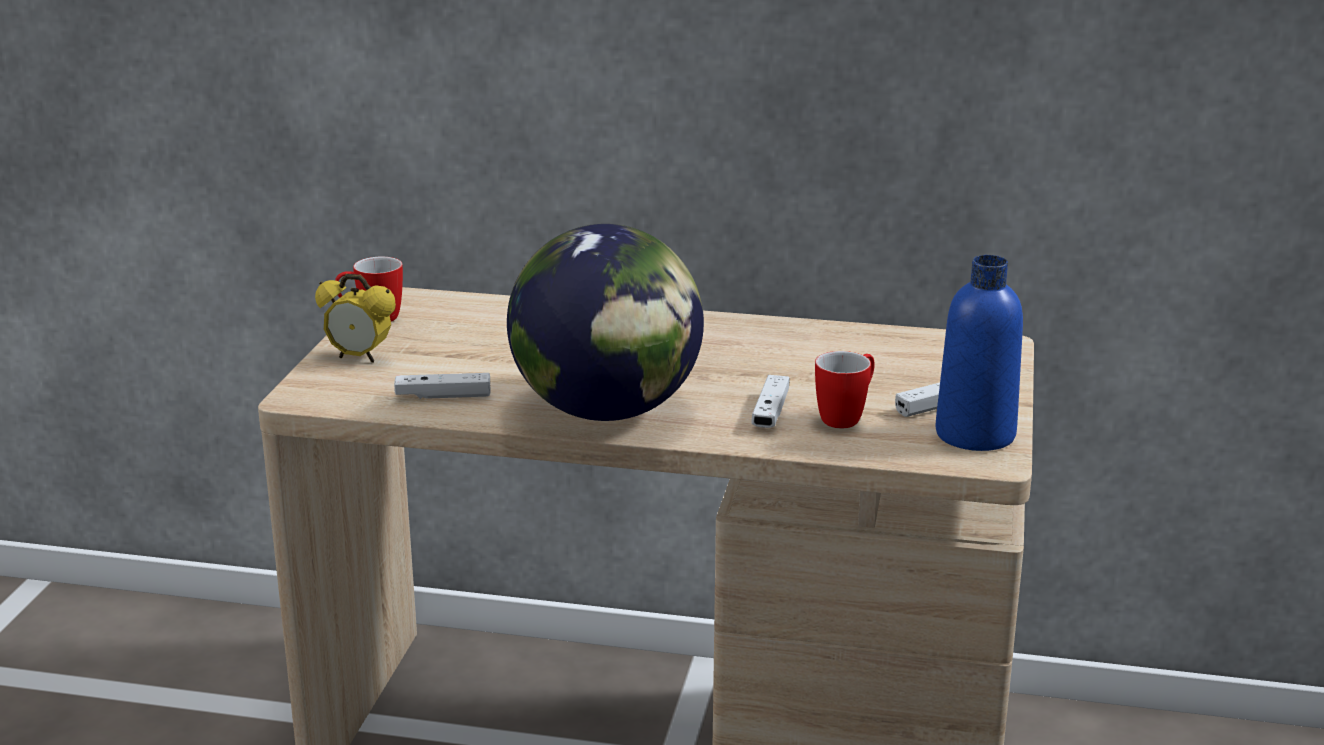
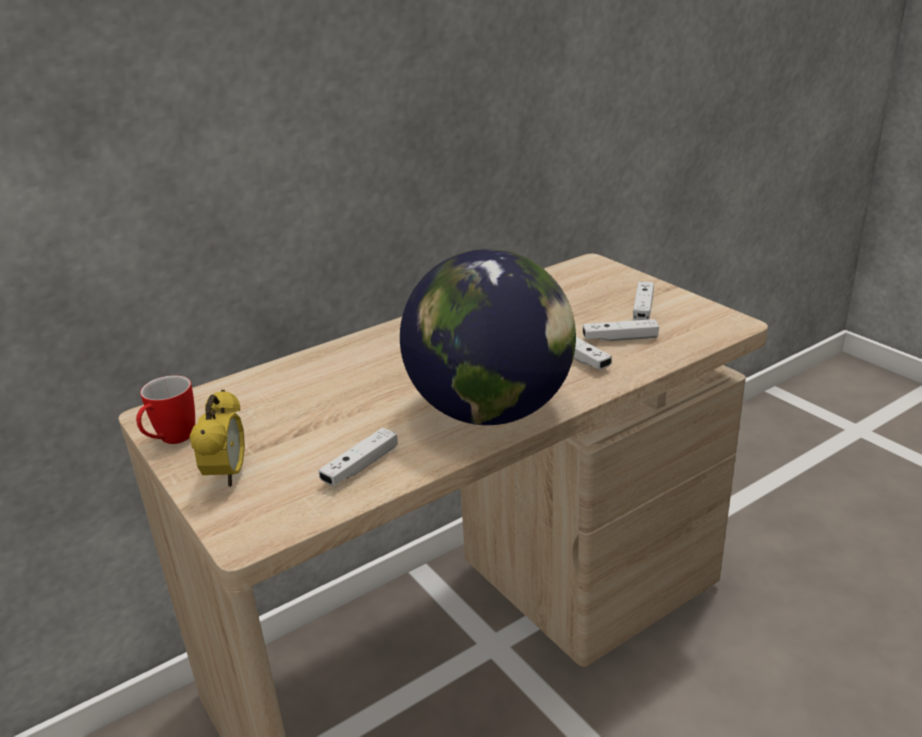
camera: 45 degrees left, 5 degrees up
(359, 357) = (227, 475): alarm clock -> alarm clock turned 60 degrees counterclockwise
(847, 417) = (620, 338): mug -> white game controller
(975, 434) = (694, 314): blue bottle -> none

